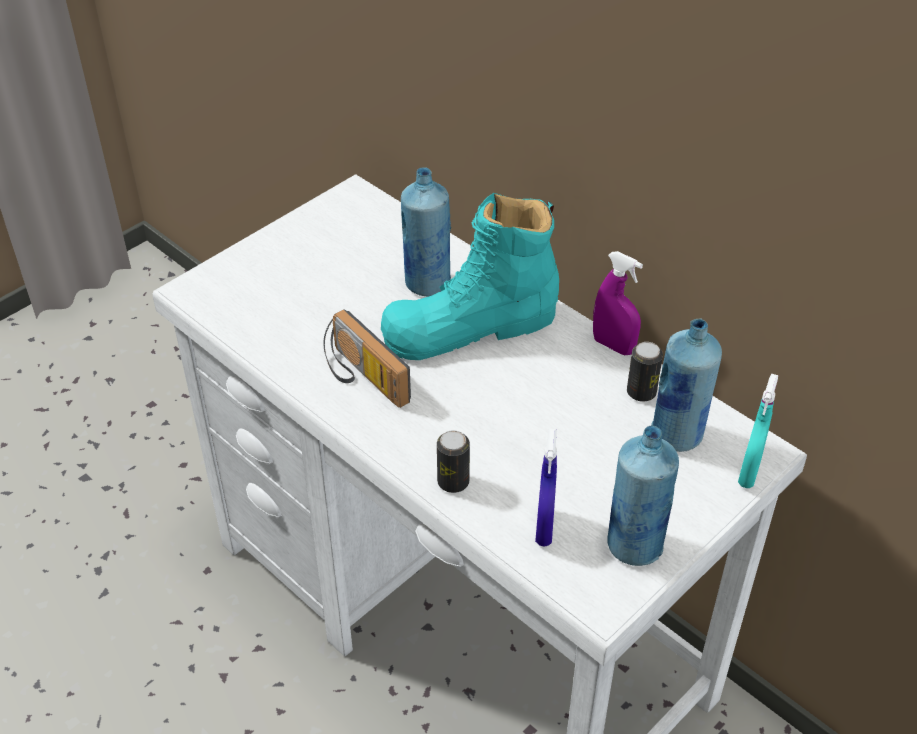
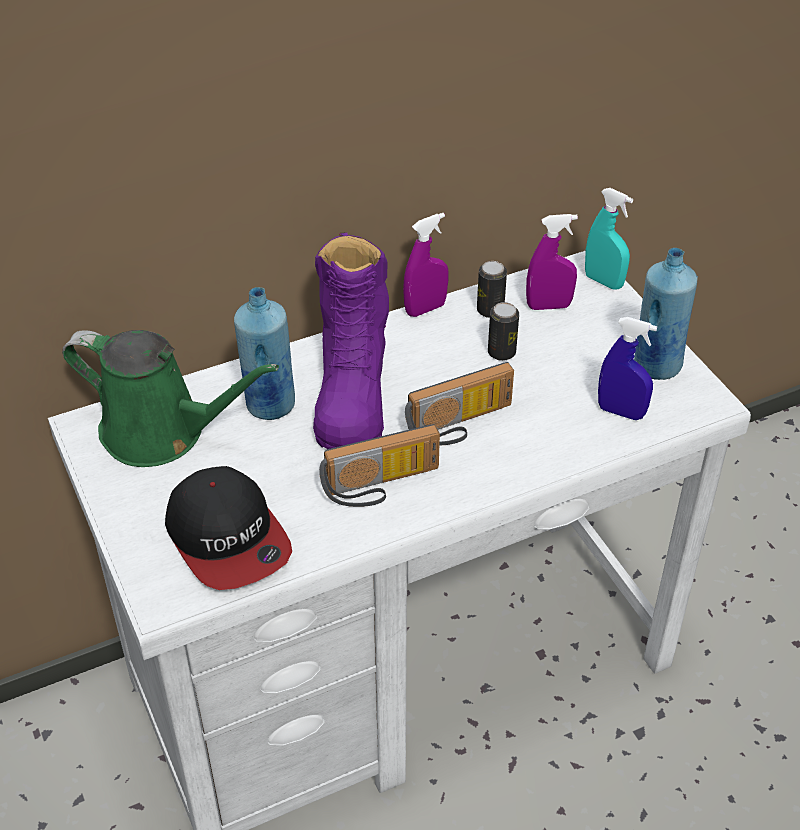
camera: 70 degrees left, 0 degrees up
(266, 305) = (228, 538): none -> cap
(366, 234) = (162, 432): none -> green watering can
(453, 482) = (547, 455): can -> can (501, 352)
(463, 410) = (461, 425): none -> radio
(470, 327) = (351, 391): turquoise boot -> purple boot
(677, 435) = (548, 306): blue bottle -> purple spray bottle

